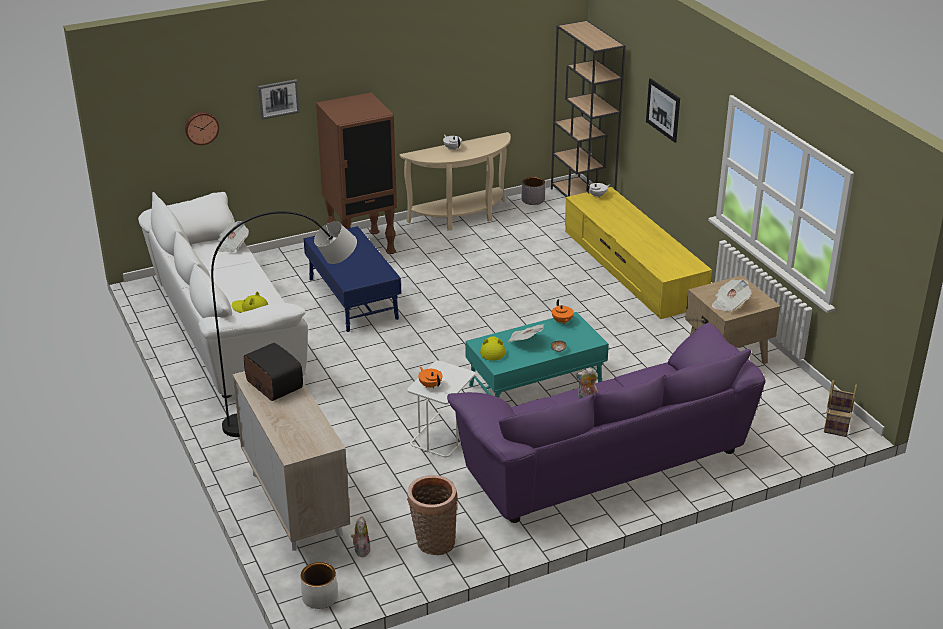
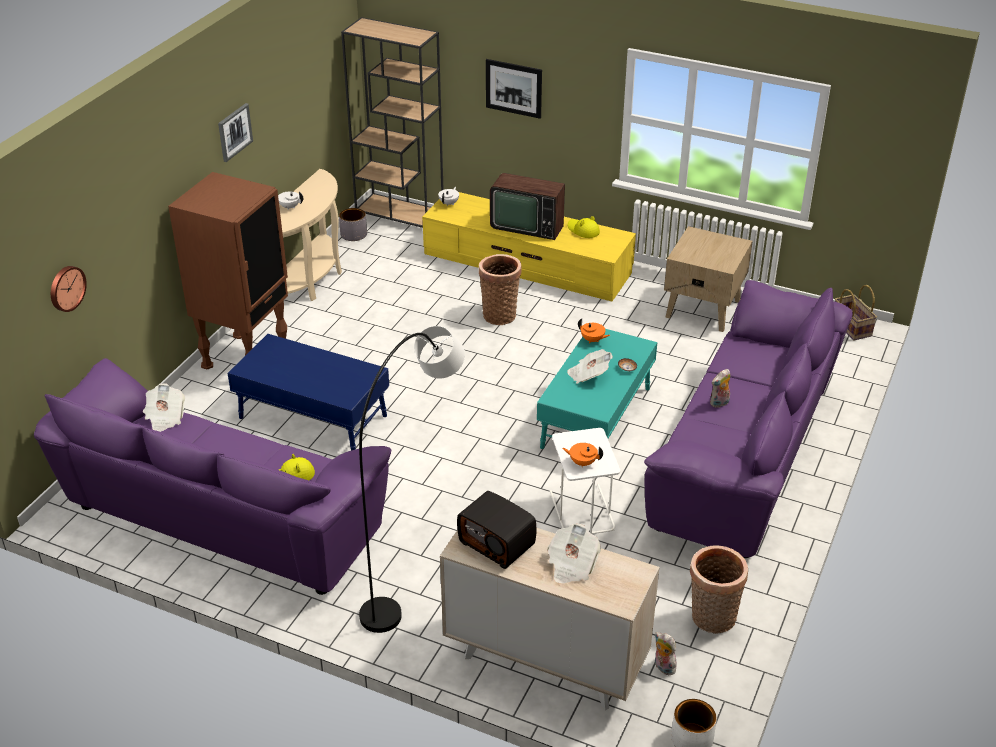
camera: 40 degrees left, 5 degrees up
(226, 330) = (223, 519): white sofa -> purple sofa
(273, 385) = (498, 543): radio -> radio turned 150 degrees counterclockwise
(278, 98) = (131, 217): picture -> picture (234, 132)
(492, 351) = (574, 399): yellow hat -> yellow hat (583, 230)
(563, 292) = (499, 314): none -> basket
(635, 231) = (527, 224): none -> television
(729, 304) = (716, 257): newspaper -> newspaper (571, 565)

